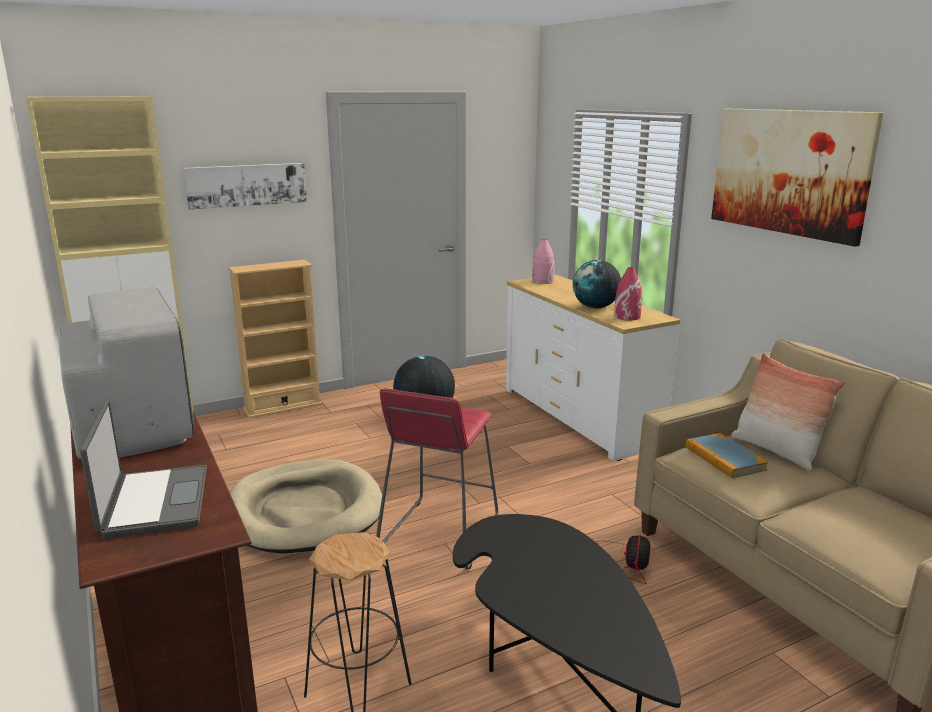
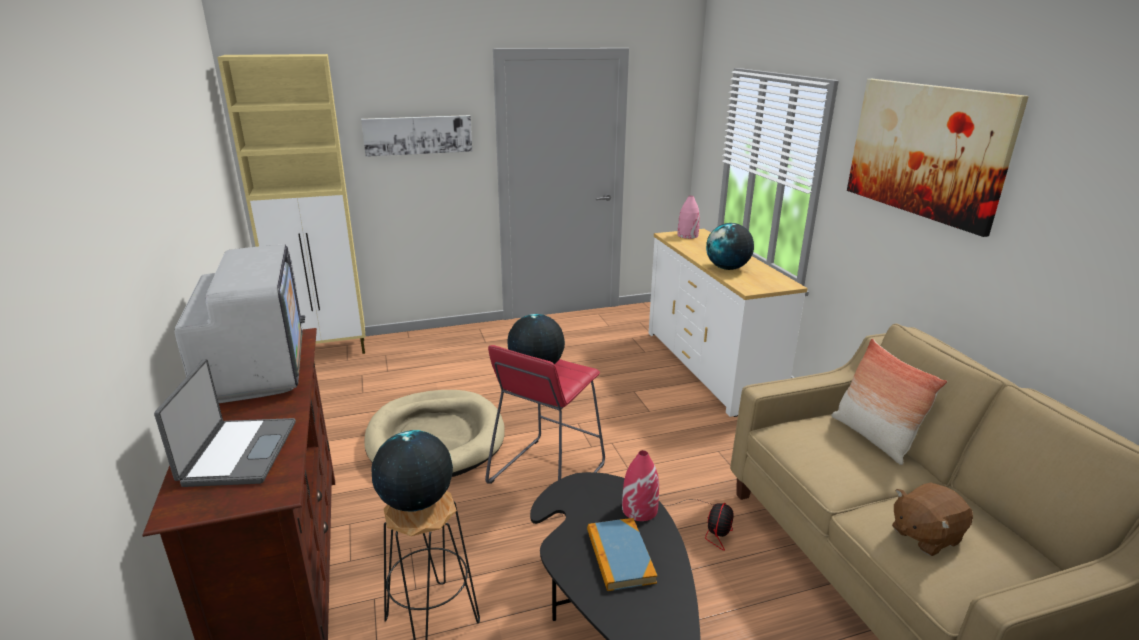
camera: 10 degrees right, 5 degrees up
(283, 407) = (446, 333): beige bookcase -> none
(344, 548) = (415, 502): none -> globe
(627, 316) = (754, 281): red vase -> red vase (639, 509)
(724, 458) = (815, 441): book -> book (620, 556)
(852, 526) = (924, 535): none -> brown plush toy

